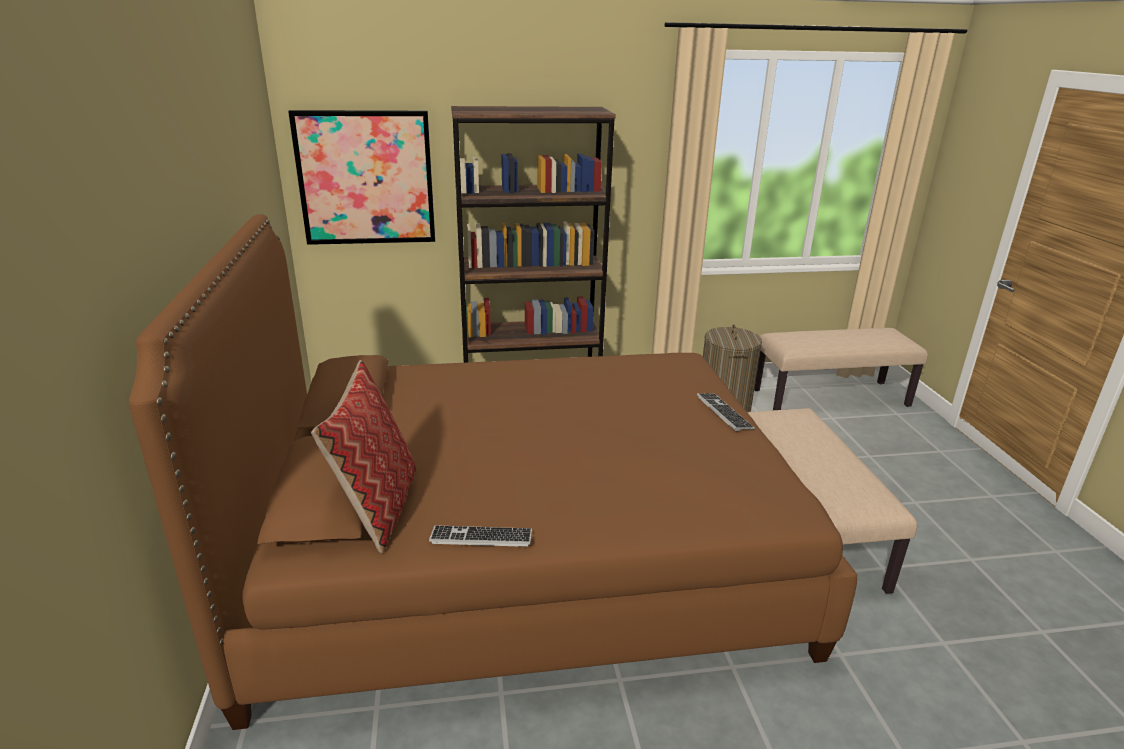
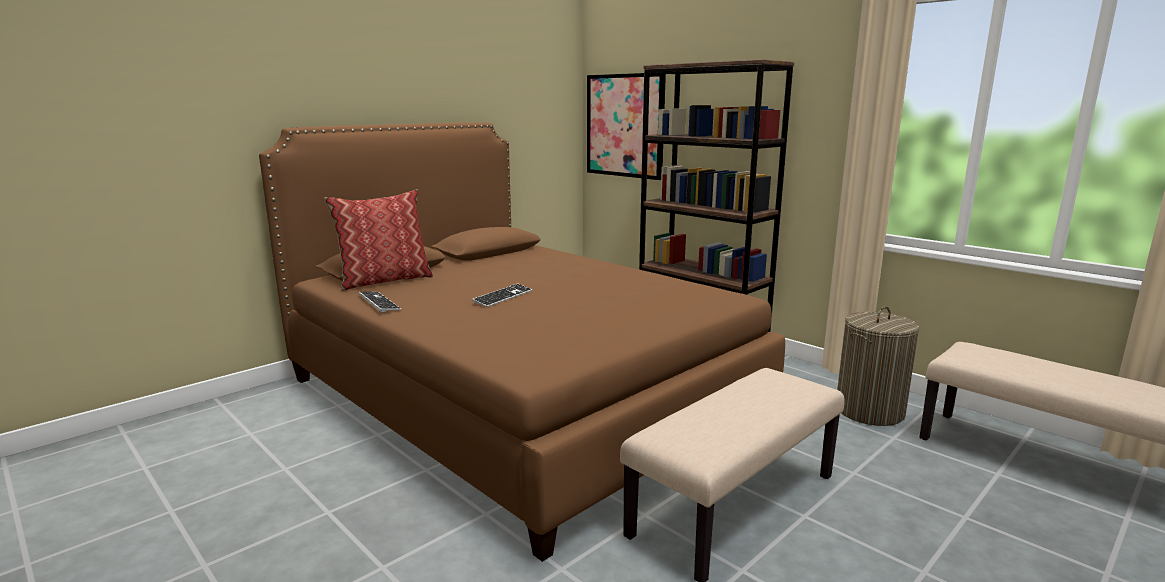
camera: 55 degrees right, 10 degrees down
(724, 413) = (659, 323): keyboard -> keyboard (503, 297)

